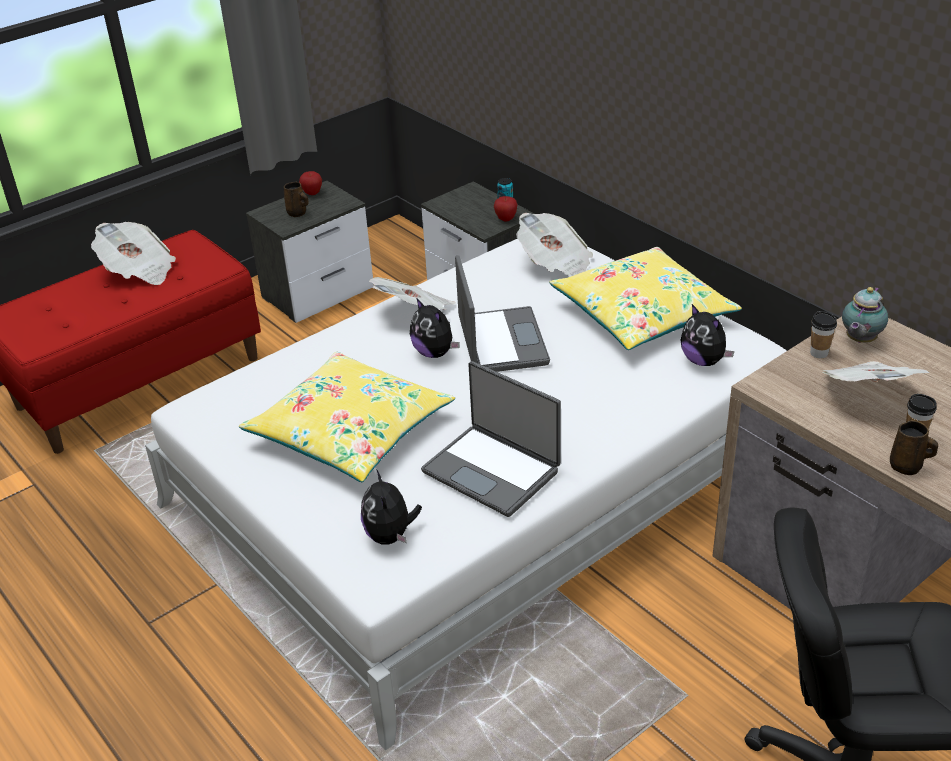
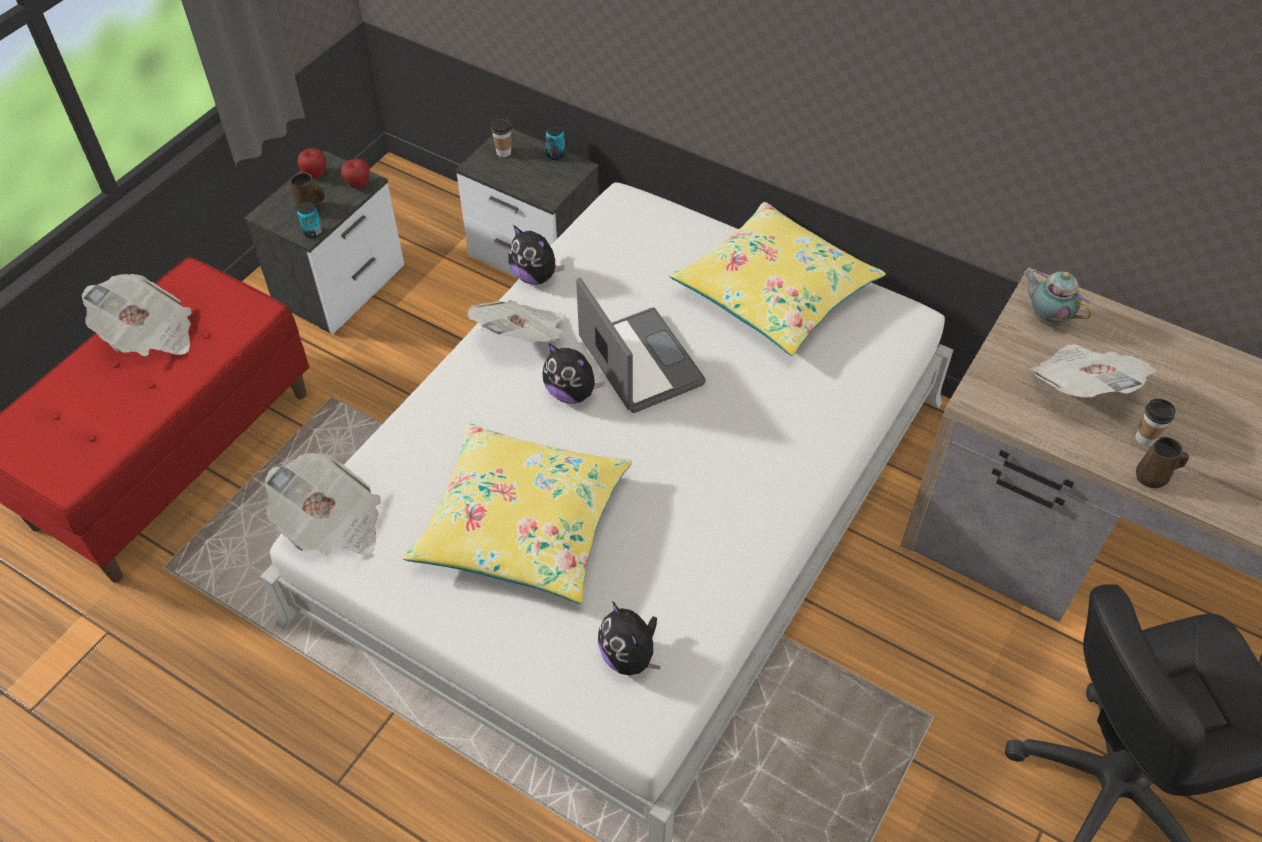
camera: 20 degrees left, 15 degrees up
(291, 227) = (313, 232): none -> can
(492, 470) = (702, 542): laptop -> none
(506, 219) = (565, 177): apple -> apple (358, 185)
(555, 264) = (652, 237): newspaper -> newspaper (332, 524)
(704, 361) = (864, 346): plush toy -> plush toy (535, 276)
(819, 353) = (1014, 343): cup -> cup (503, 152)
(859, 340) = (1046, 318): teapot -> teapot turned 120 degrees clockwise

